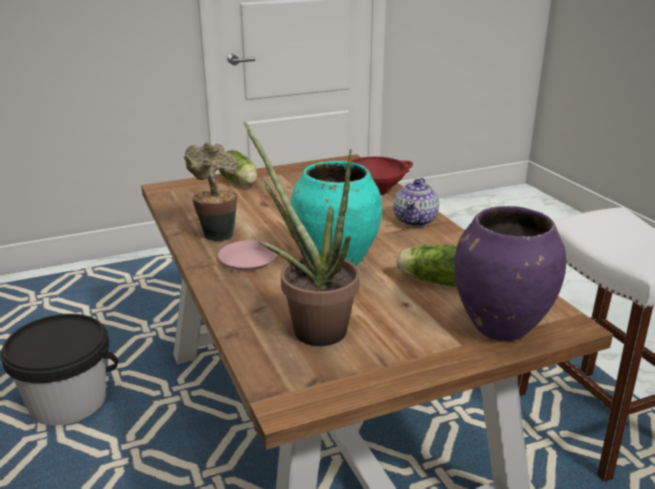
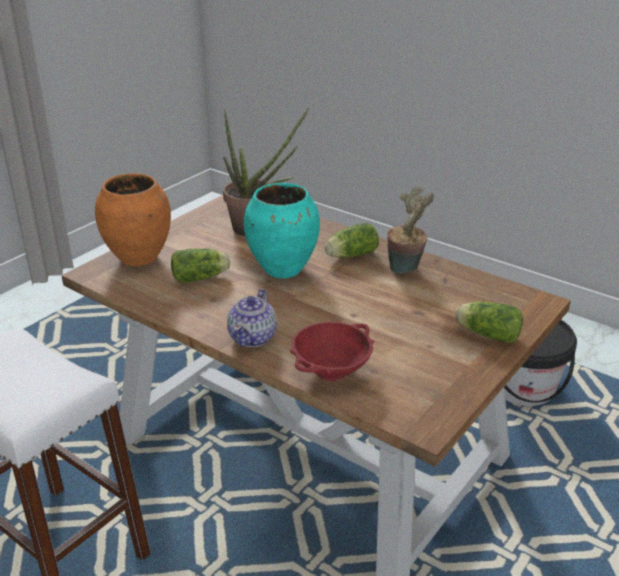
camera: 150 degrees right, 5 degrees up
(248, 260) = (350, 255): pink plate -> lettuce
(415, 220) = (253, 337): teapot -> teapot turned 150 degrees counterclockwise
(499, 328) = (139, 258): purple vase -> orange vase

